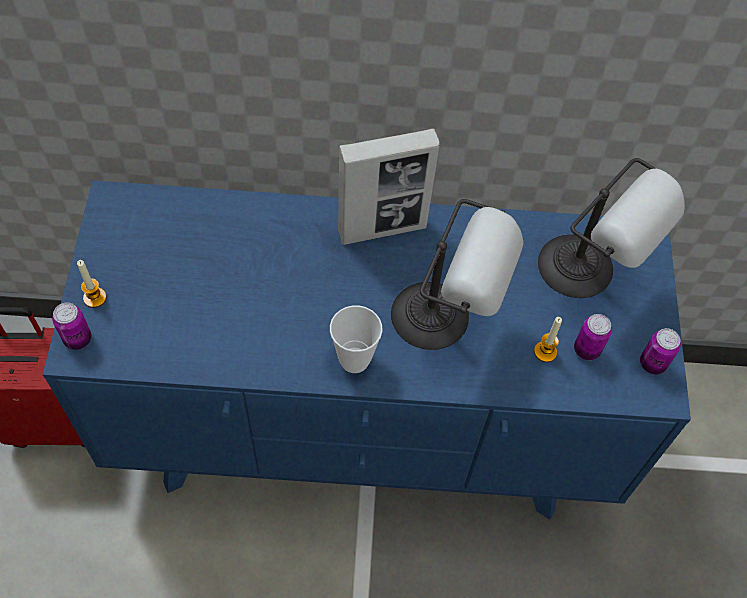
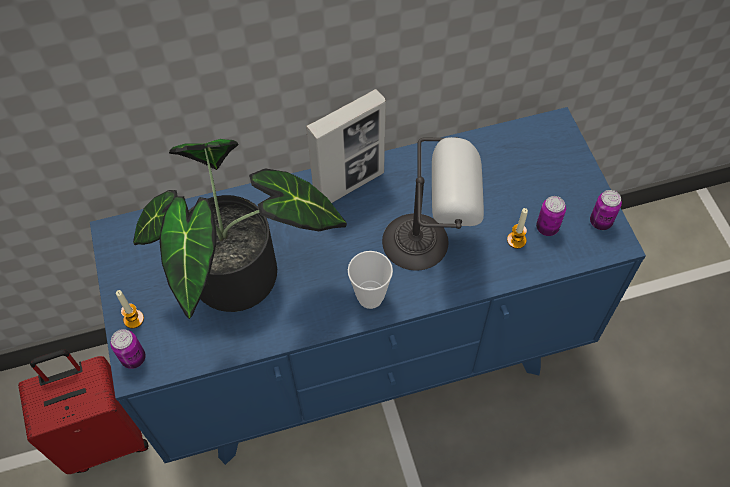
camera: 15 degrees left, 0 degrees up
(227, 295) = (244, 280): none -> potted plant
(590, 273) = (525, 167): table lamp -> none

